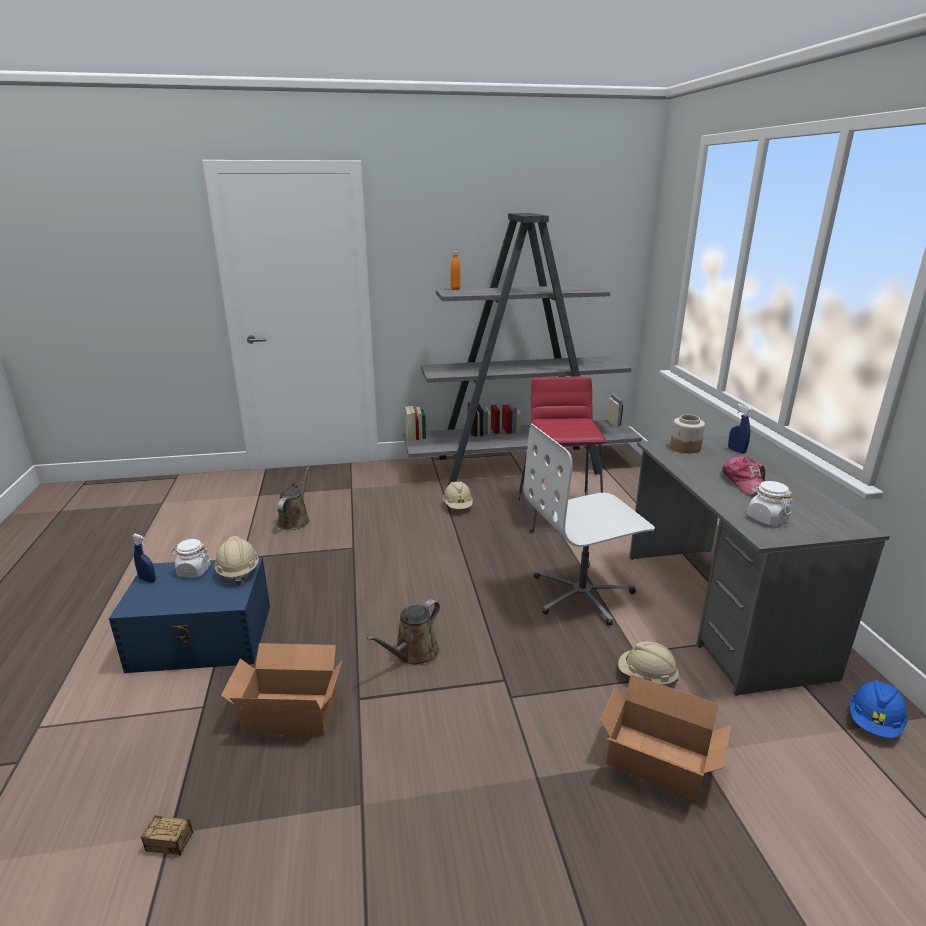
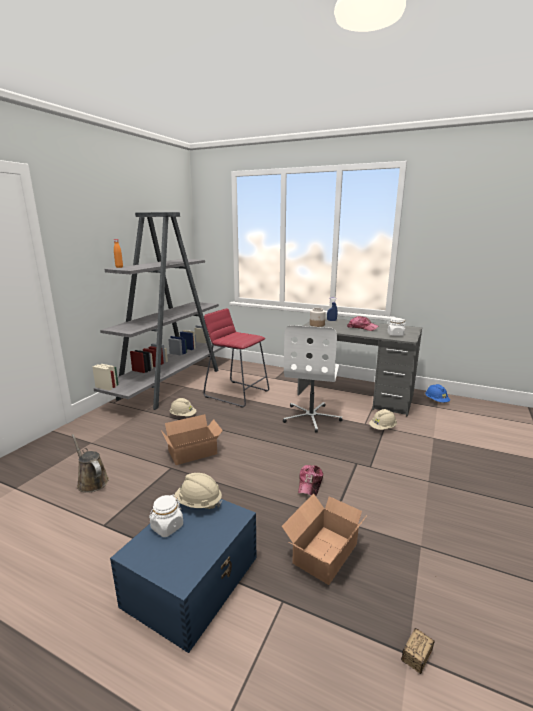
camera: 55 degrees left, 5 degrees down
(147, 580) = (145, 560): blue spray bottle -> none
(413, 654) = (310, 484): brown watering can -> cap
(658, 764) = (435, 449): cardboard box -> cardboard box (194, 453)

